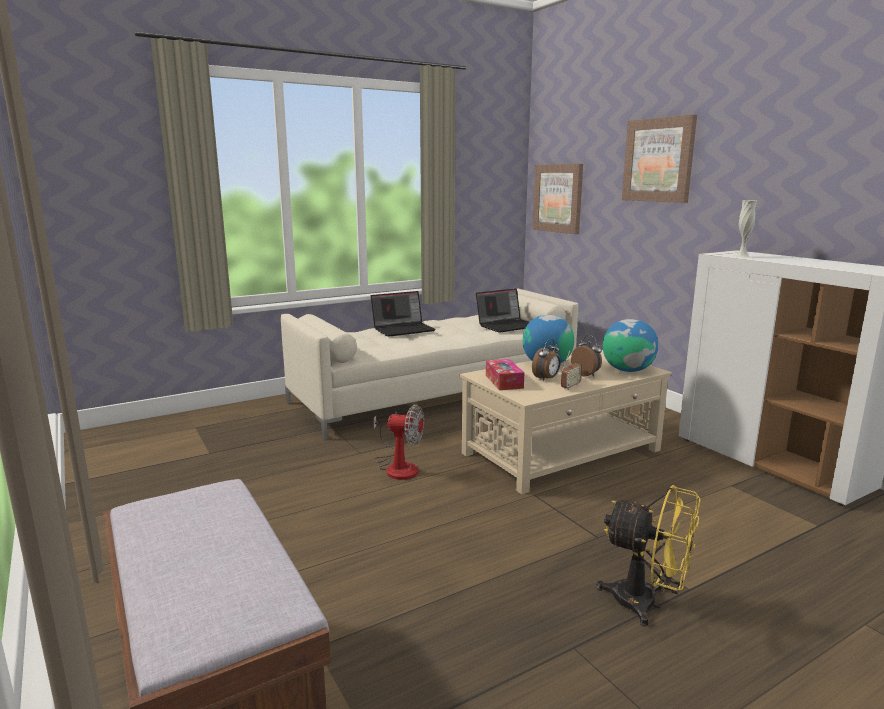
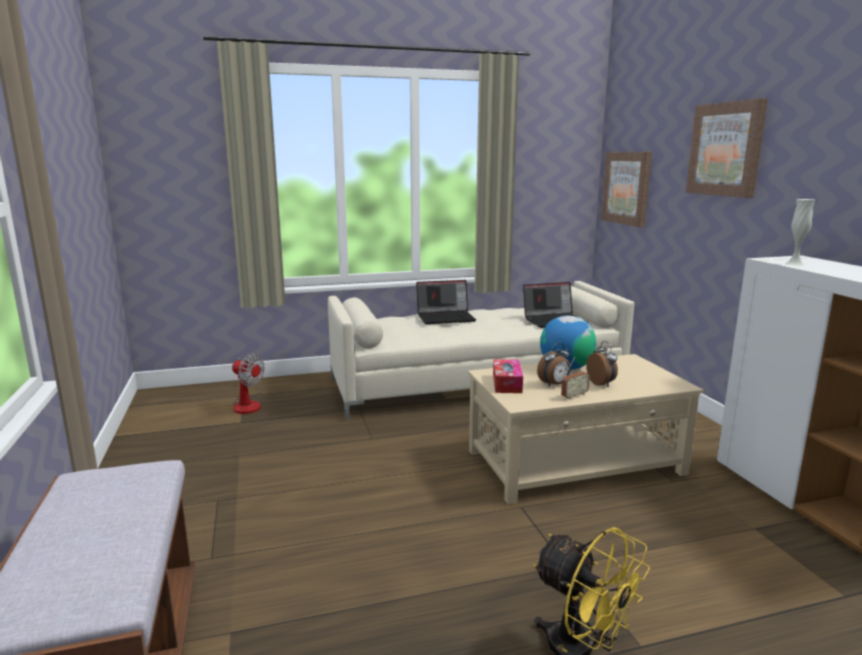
camera: 15 degrees right, 0 degrees up
(398, 467) = (399, 457): fan -> fan (248, 404)
(627, 370) = (652, 382): globe -> none

